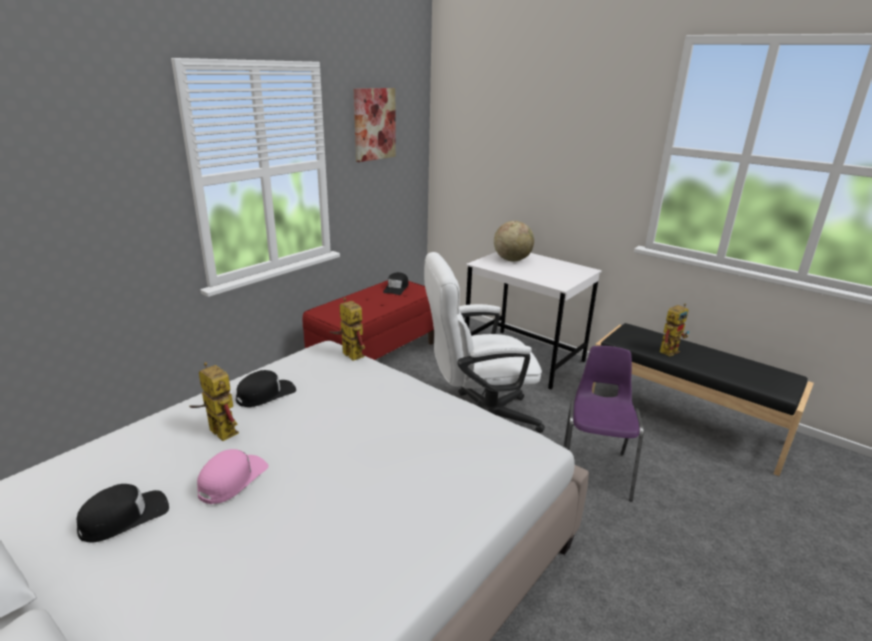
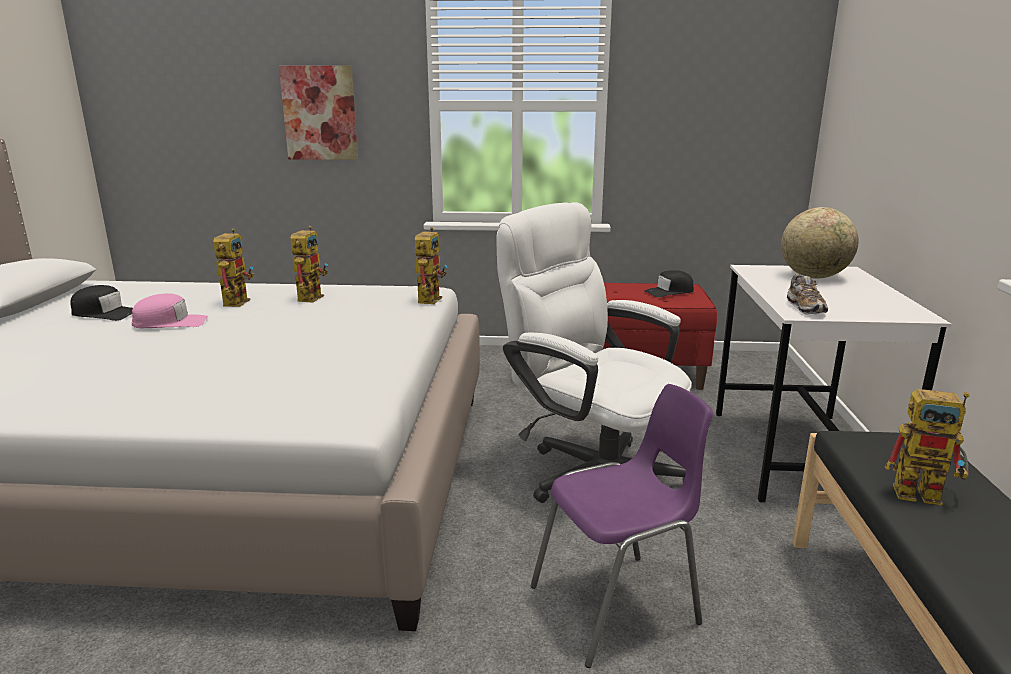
camera: 55 degrees right, 5 degrees down
(266, 394) = (311, 296): black cap -> toy robot
(374, 124) = (703, 60): picture -> picture (320, 113)
(554, 281) = (805, 308): none -> shoe

